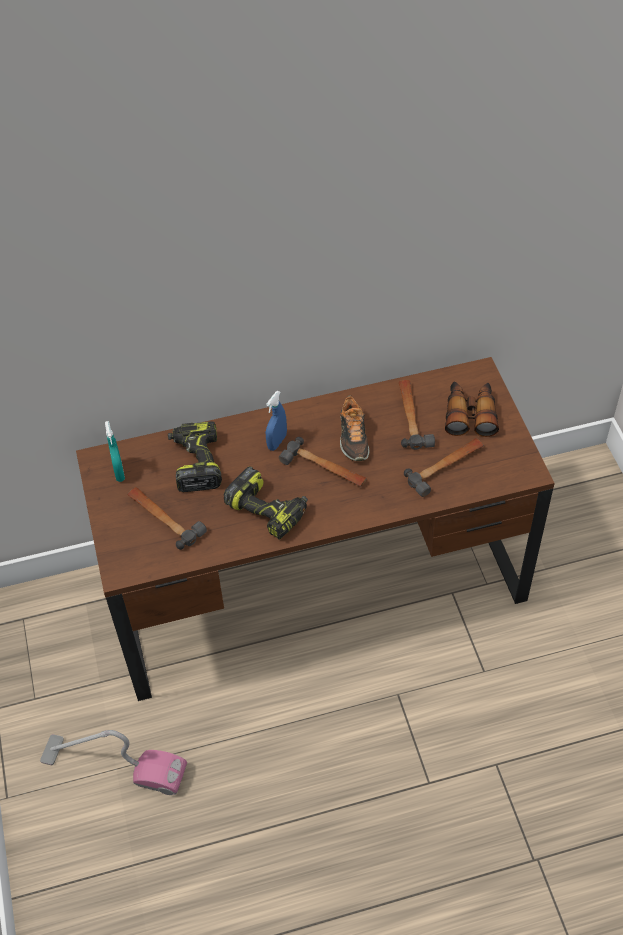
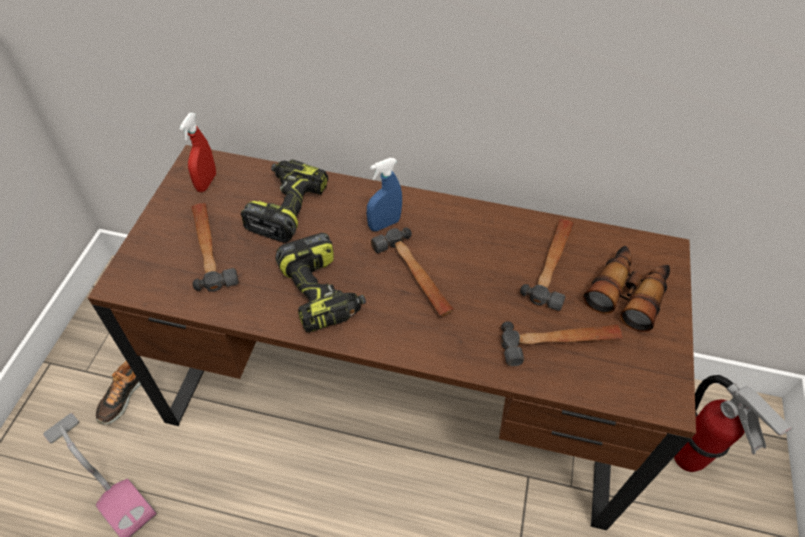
camera: 25 degrees right, 0 degrees up
(119, 472) = (206, 182): turquoise spray bottle -> red spray bottle
(353, 437) = (470, 257): shoe -> shoe (123, 395)
(560, 521) = (689, 459): none -> fire extinguisher

